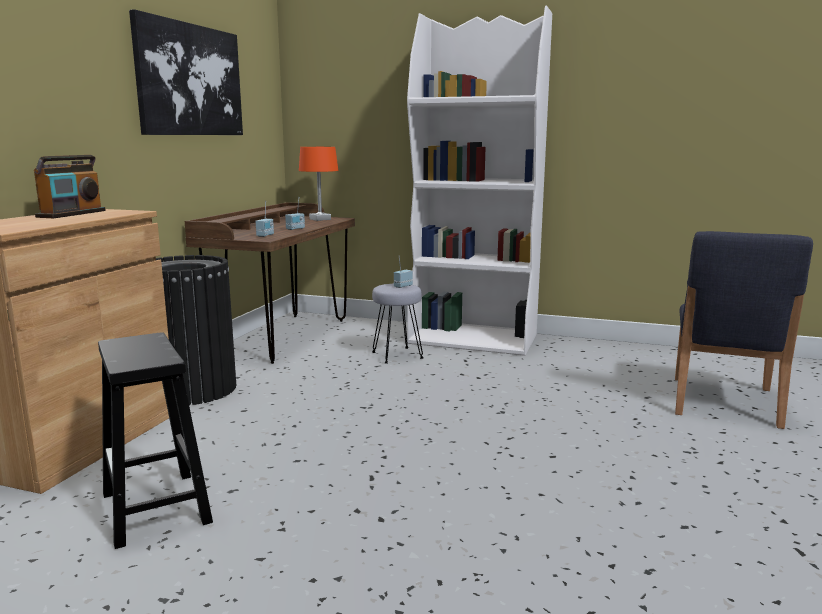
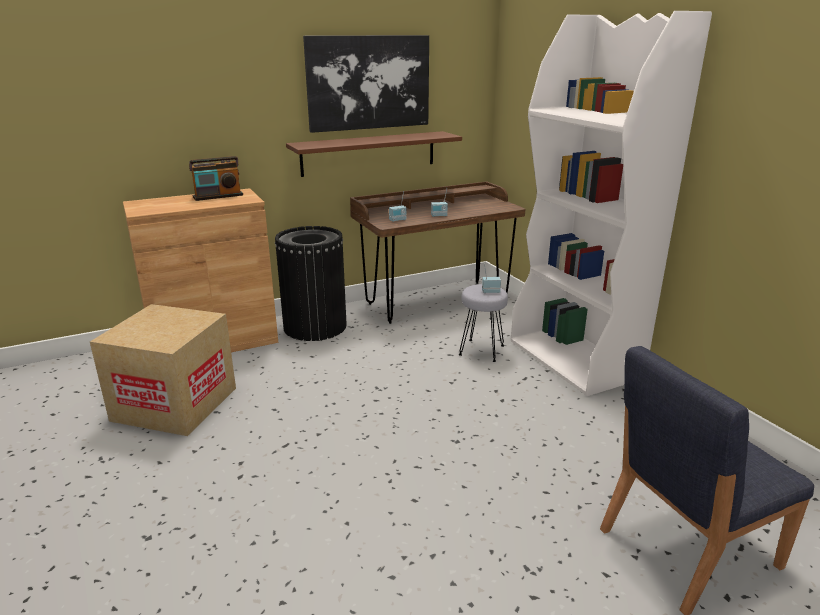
camera: 45 degrees right, 10 degrees up
(156, 508) = (175, 404): black stool -> cardboard box
(195, 166) = (369, 153): none -> brown shelf
(320, 219) = (492, 205): orange table lamp -> none

